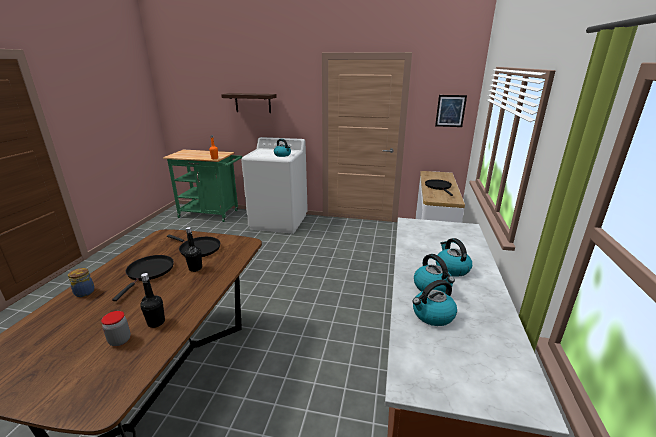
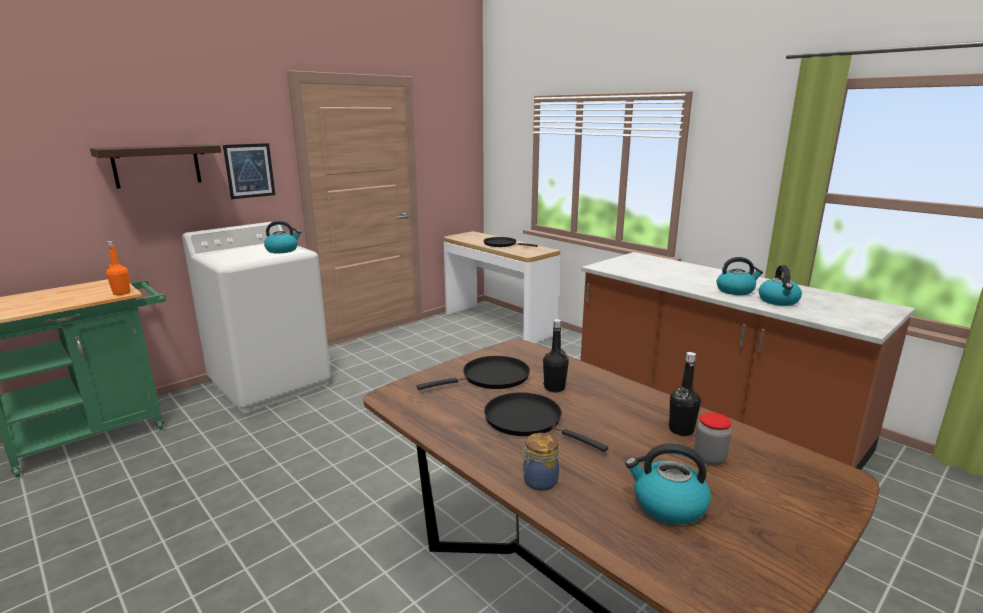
camera: 55 degrees left, 5 degrees down
(450, 111) = (460, 153): picture -> picture (249, 170)
(451, 268) = (708, 278): kettle -> kettle (668, 505)

